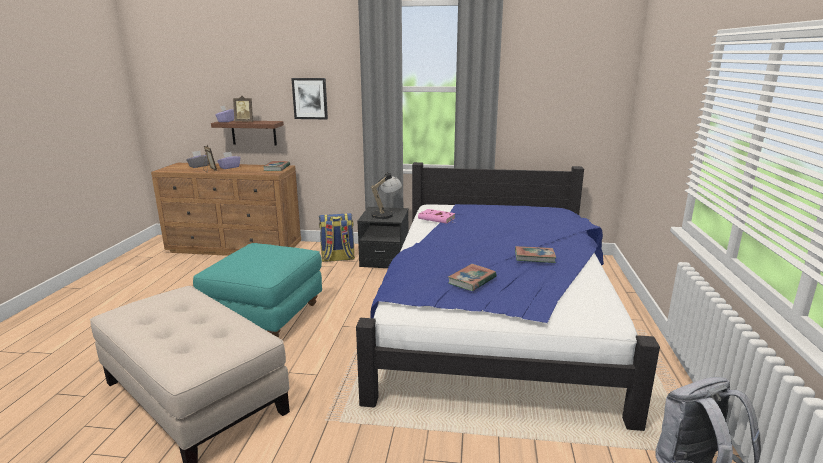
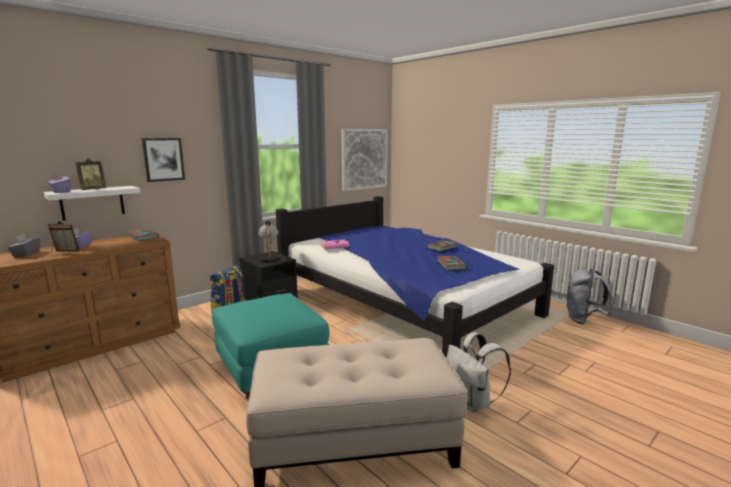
camera: 50 degrees left, 5 degrees down
(253, 132) = (92, 202): brown shelf -> white shelf
(311, 442) = (473, 403): none -> white backpack
(574, 111) = (364, 159): none -> picture

